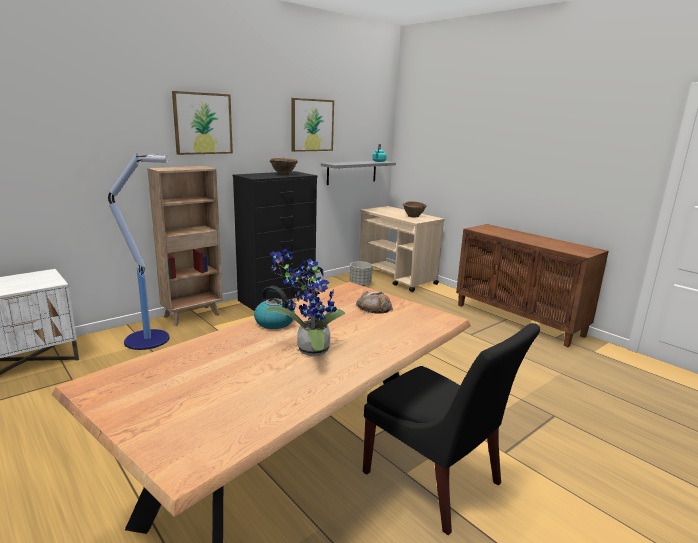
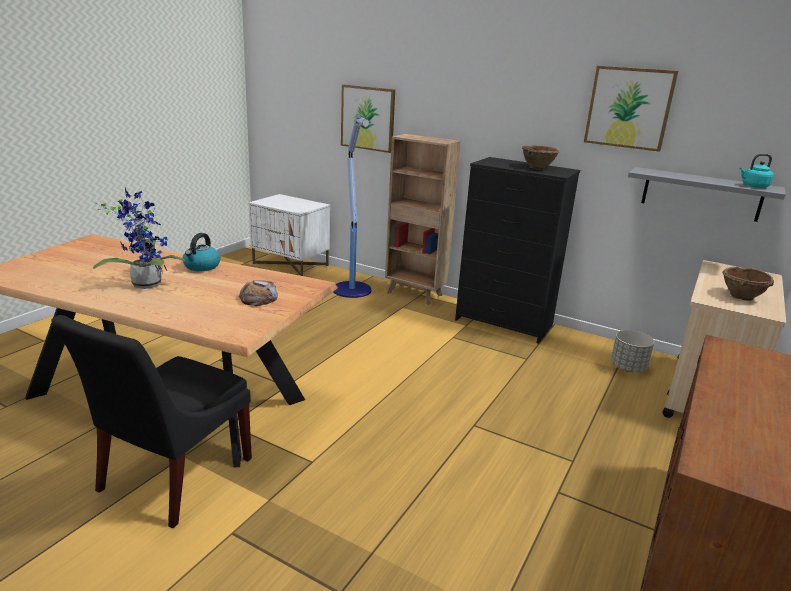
camera: 70 degrees right, 5 degrees up
(203, 123) = (469, 93): picture -> picture (368, 118)

